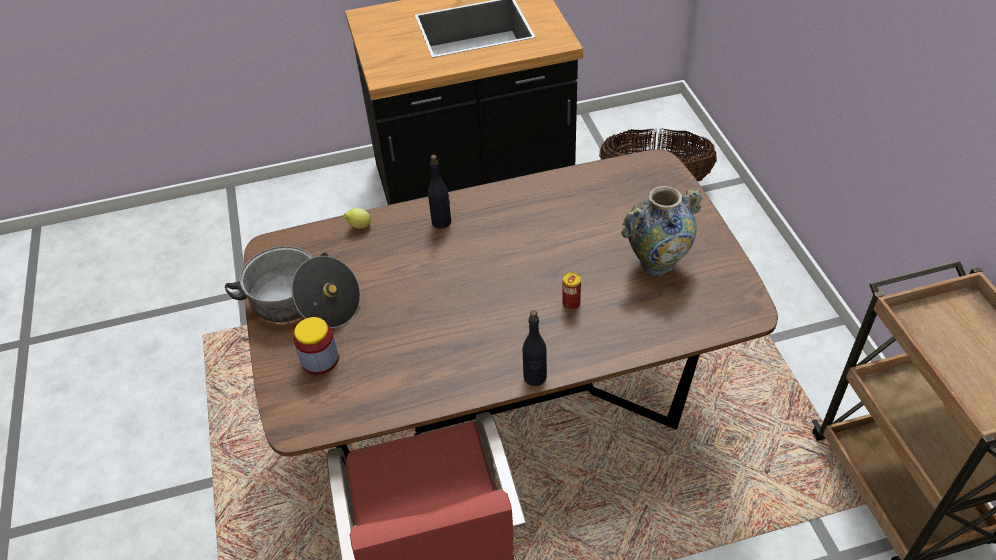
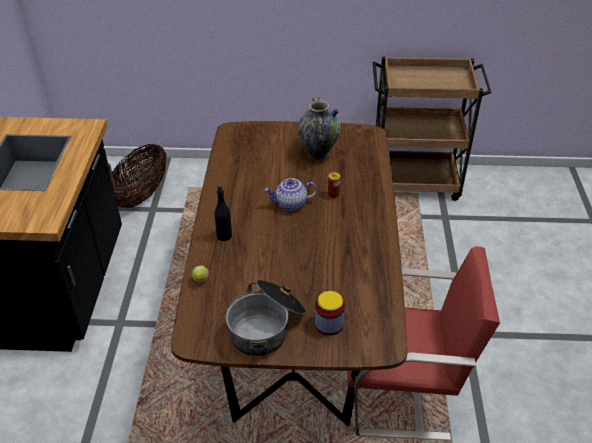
camera: 75 degrees left, 5 degrees down
(528, 265) = (291, 205): none -> teapot
(535, 377) = (385, 223): black bottle -> none

